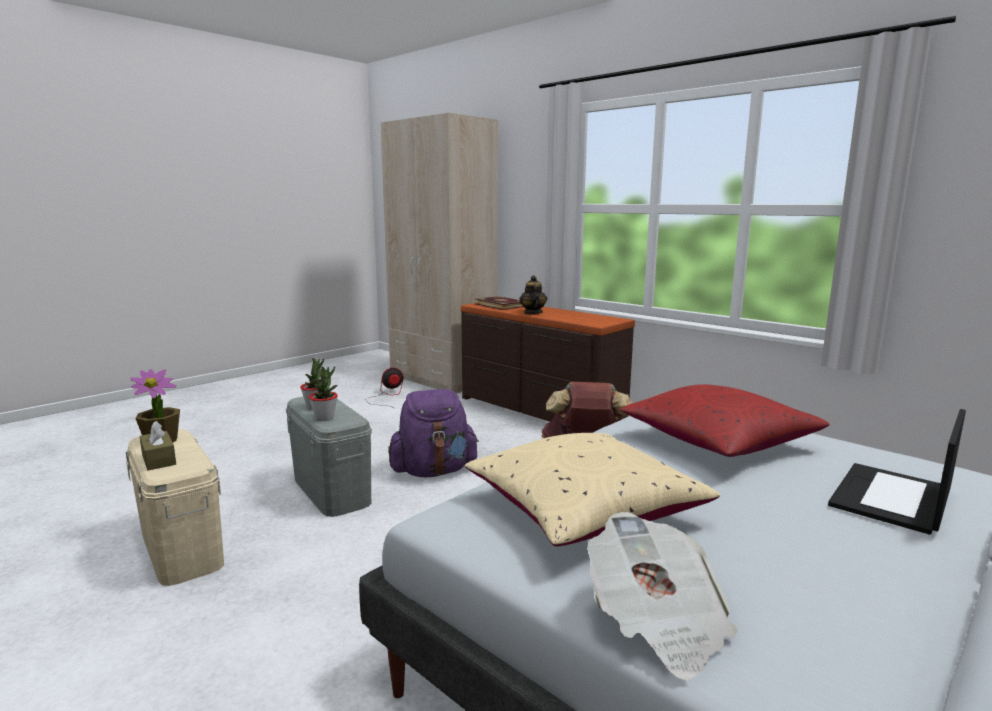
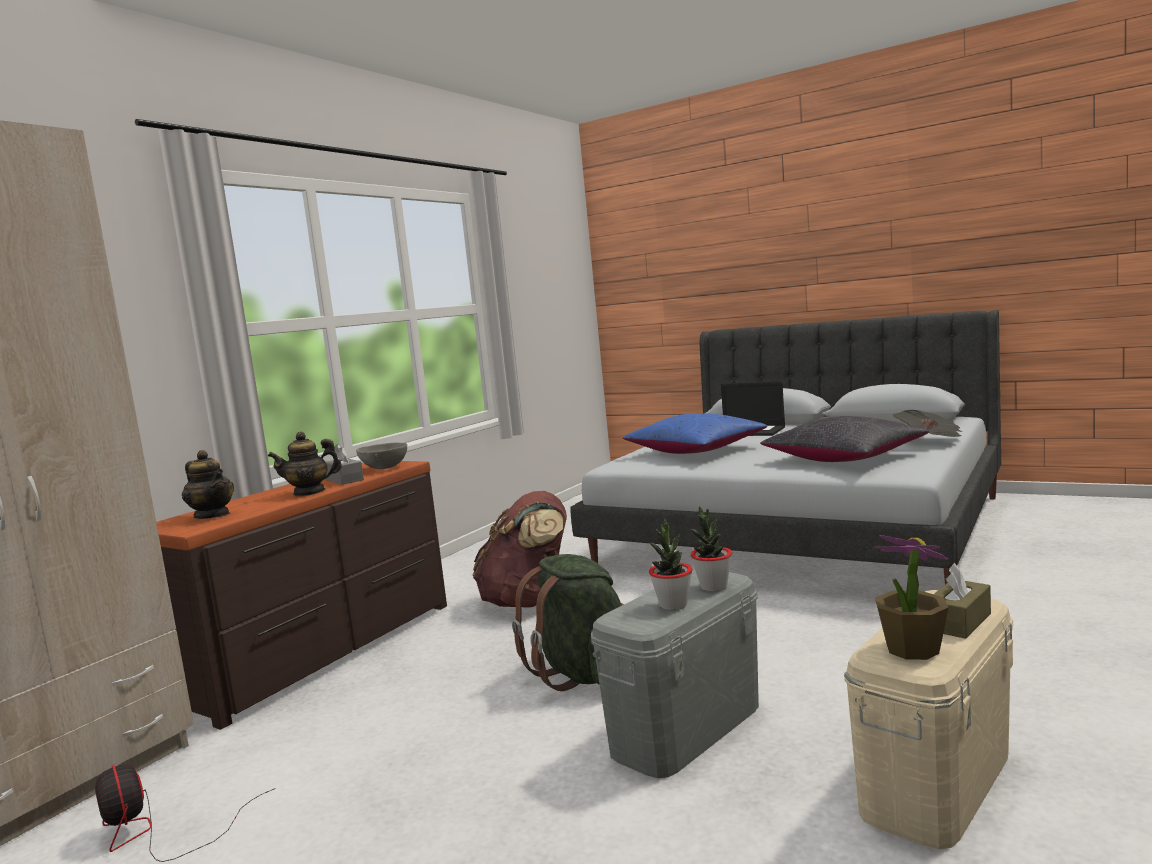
camera: 100 degrees left, 5 degrees down
(434, 471) = (583, 674): purple backpack -> green backpack
(501, 305) = (212, 515): book -> teapot
(561, 316) = (344, 480): none -> grey tissue box
(584, 510) = (844, 458): beige pillow -> black pillow
(589, 321) = (385, 468): none -> grey bowl
(719, 441) = (695, 450): red pillow -> blue pillow

